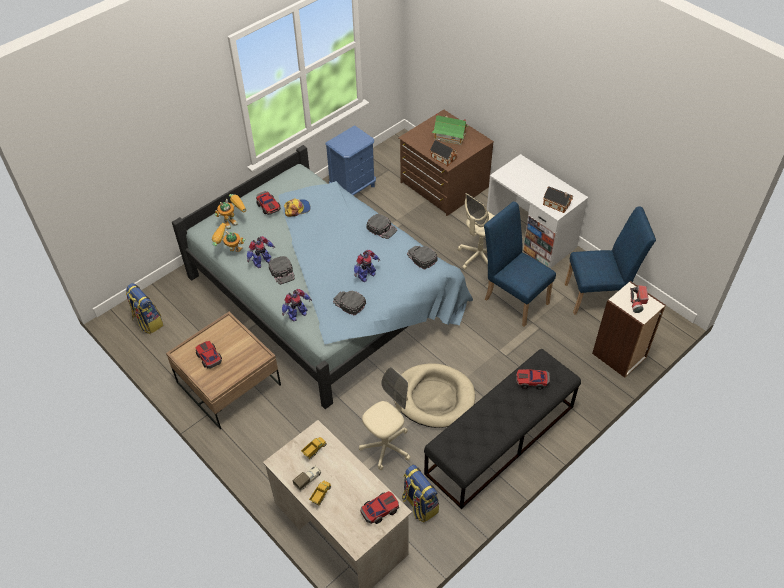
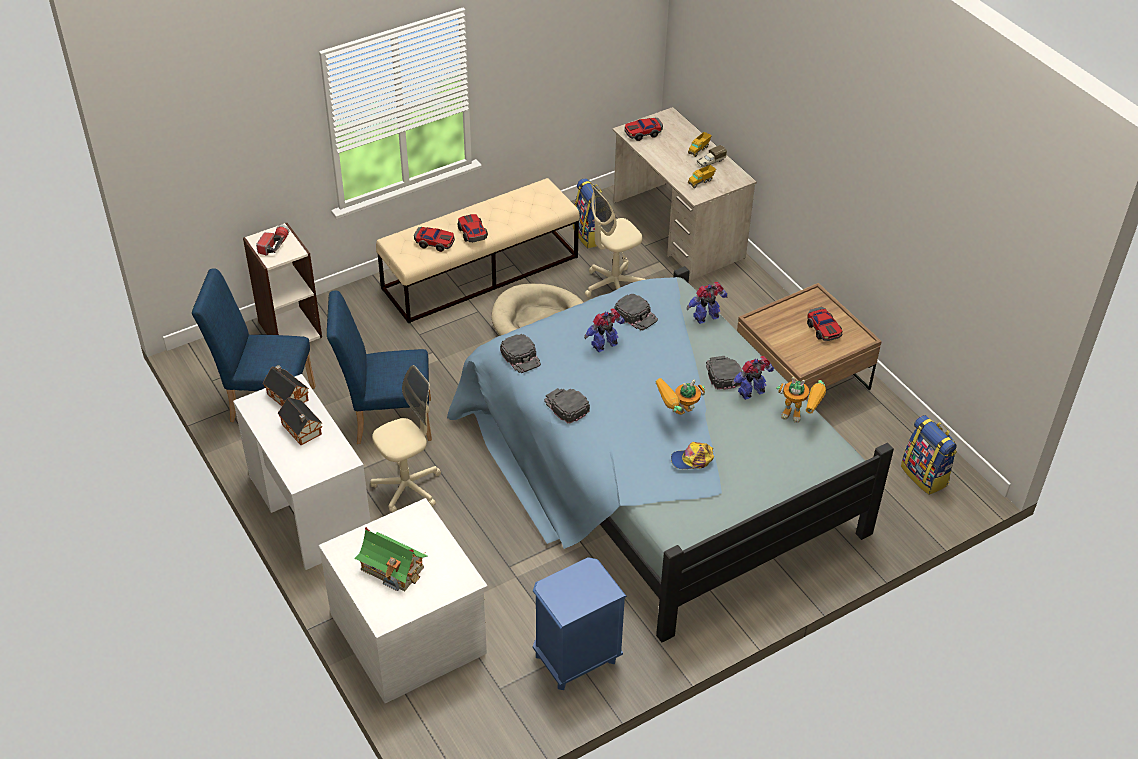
camera: 170 degrees left, 5 degrees down
(233, 221) = (795, 464): toy robot -> toy robot (677, 416)
(268, 206) = (738, 473): toy car -> toy car (472, 233)
(442, 157) = (423, 526): toy house -> toy house (302, 430)
(443, 185) = (410, 632): brown dresser -> white dresser
(500, 440) = (481, 272): black bench -> beige bench
(513, 298) = (386, 420): blue chair -> blue chair turned 120 degrees clockwise

